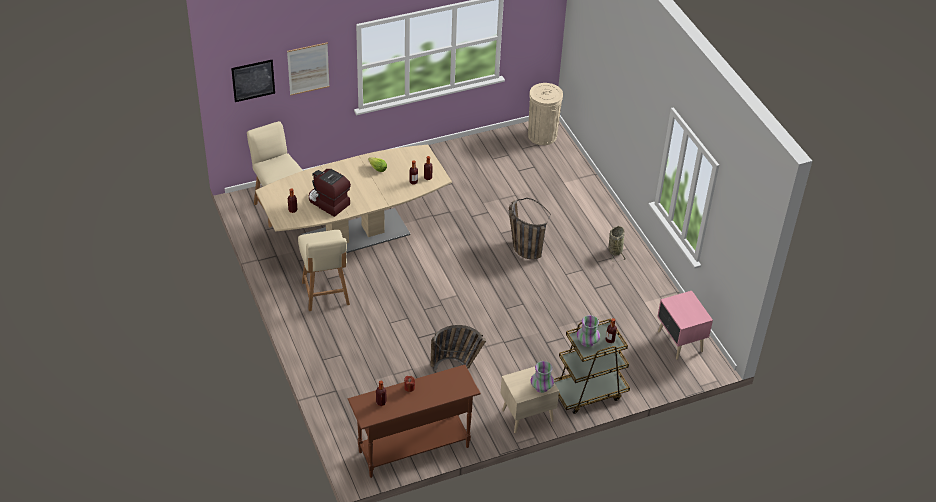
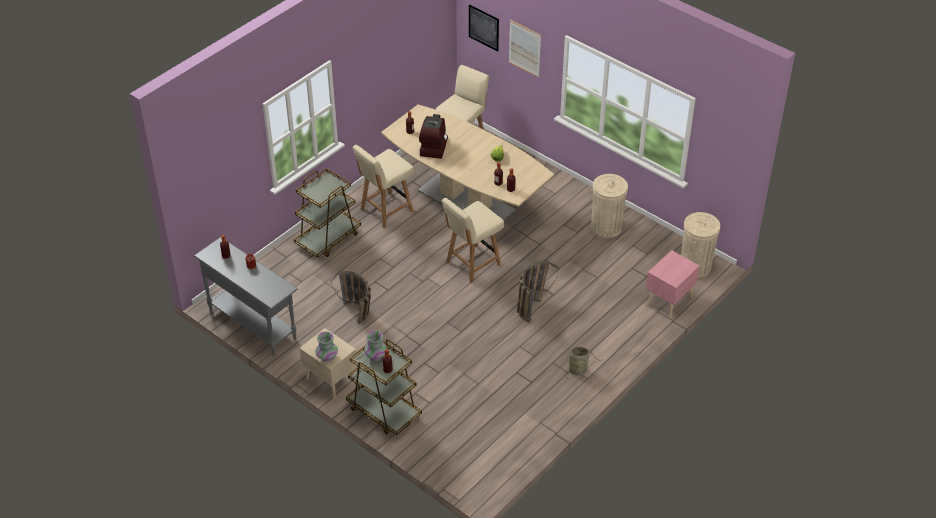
camera: 65 degrees right, 0 degrees up
(333, 349) = (328, 238): none -> brown cart
(413, 449) = (252, 324): brown console table -> grey console table
(443, 264) = (472, 264): none -> beige chair
(459, 164) = (606, 227): none -> beige trash can
(679, 342) = (489, 456): pink nightstand -> pink nightstand (668, 300)

